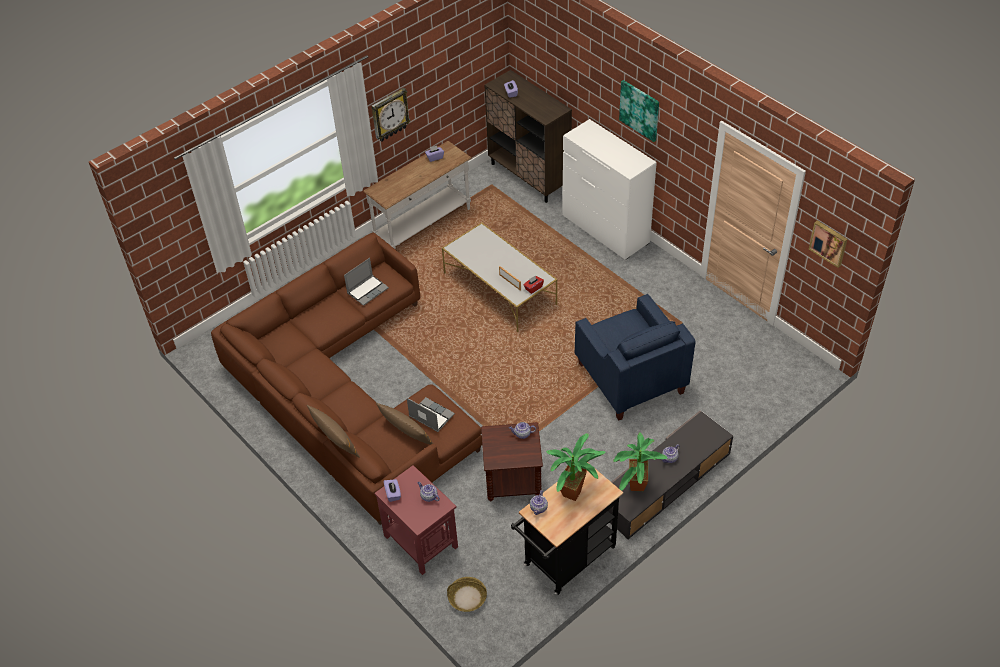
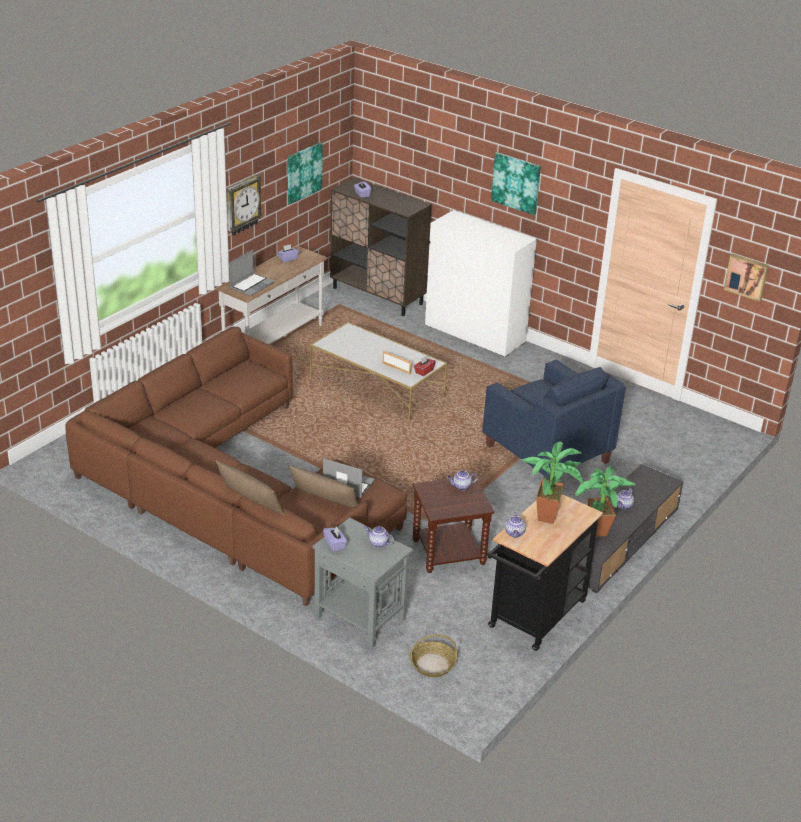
camera: 15 degrees left, 15 degrees down
(367, 290) = (238, 383): laptop -> laptop (251, 285)
(421, 541) = (360, 616): red side table -> grey side table
(454, 75) = (303, 172): none -> picture

